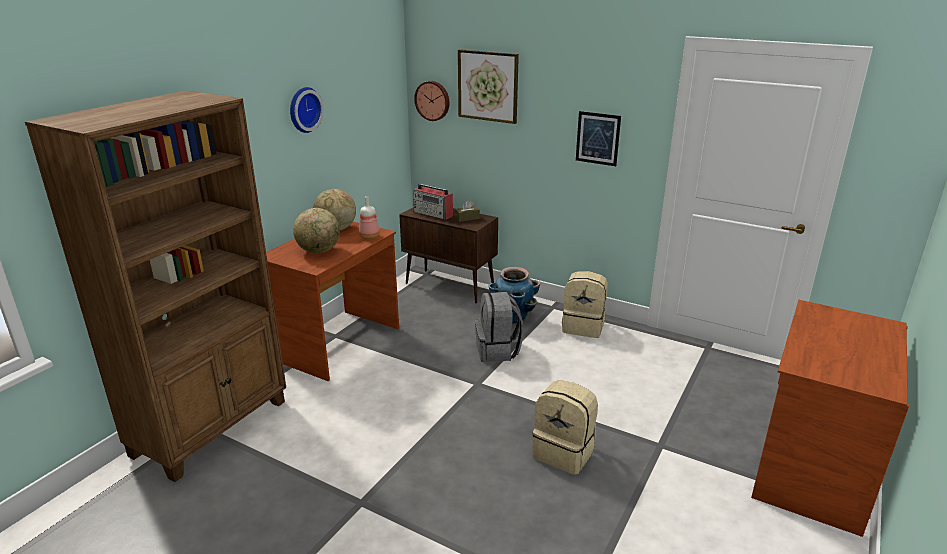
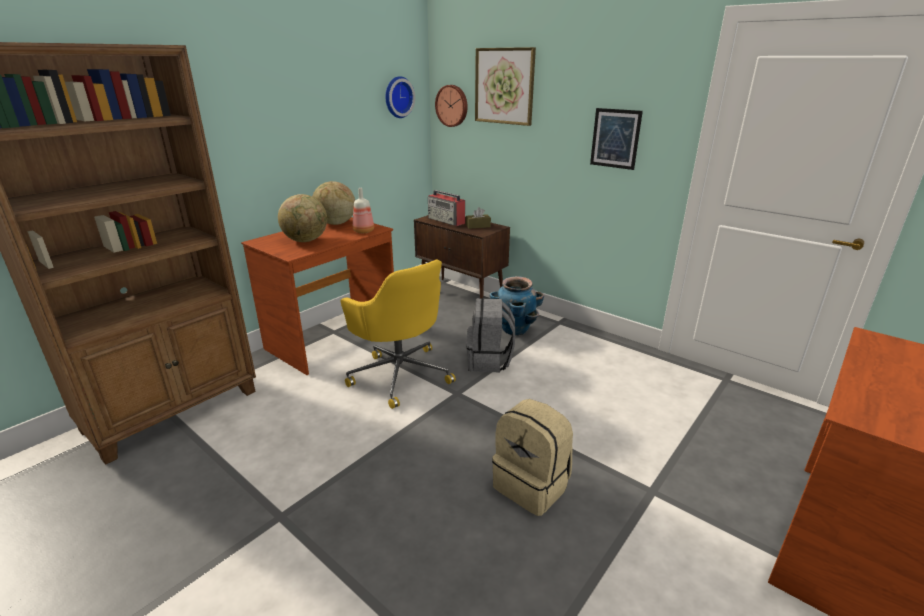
camera: 10 degrees right, 0 degrees up
(303, 109) = (303, 95): wall clock -> wall clock (397, 97)
(418, 371) = (400, 374): none -> yellow office chair
(583, 327) = (587, 345): beige backpack -> none

